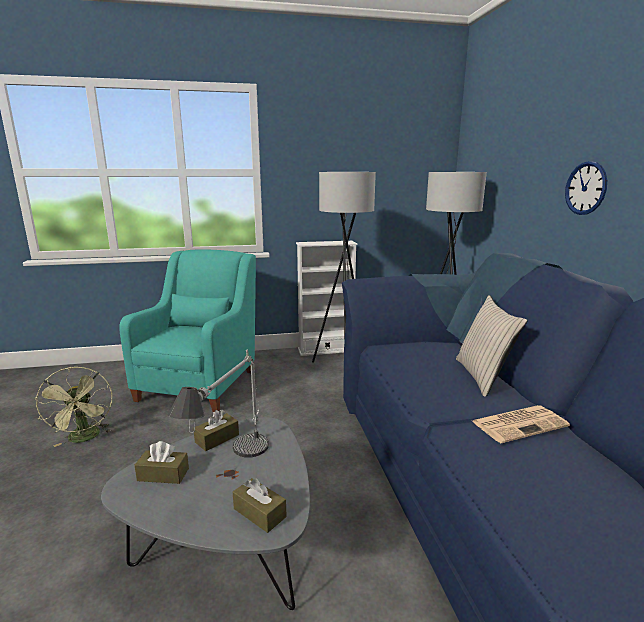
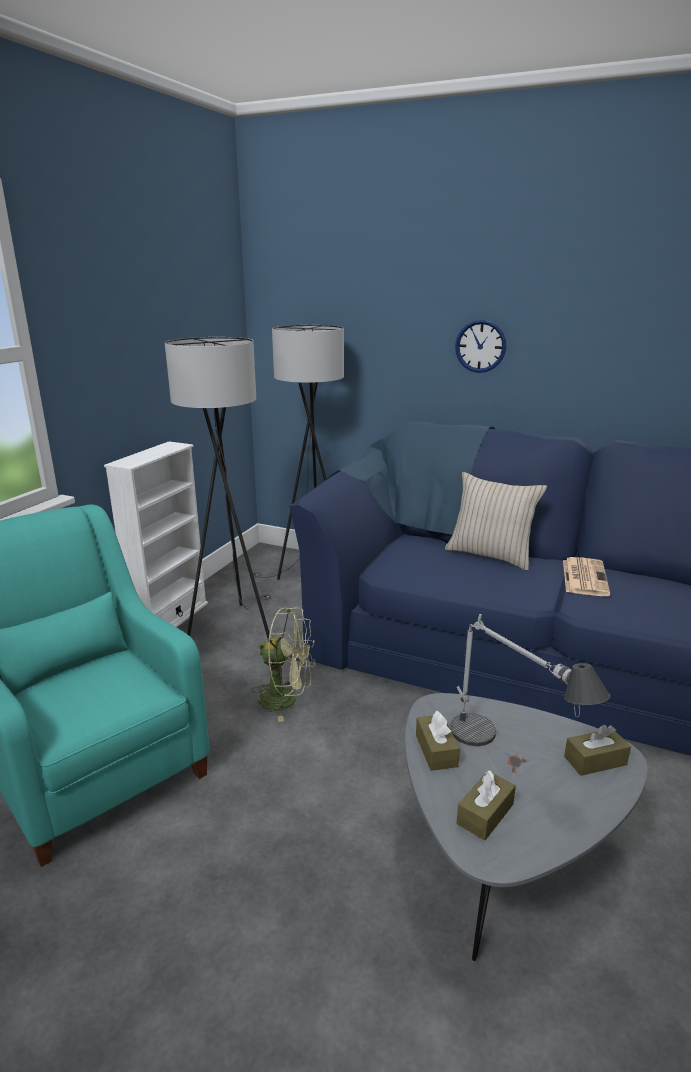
camera: 55 degrees left, 5 degrees up
(85, 438) = (93, 969): green fan -> green fan (286, 700)

